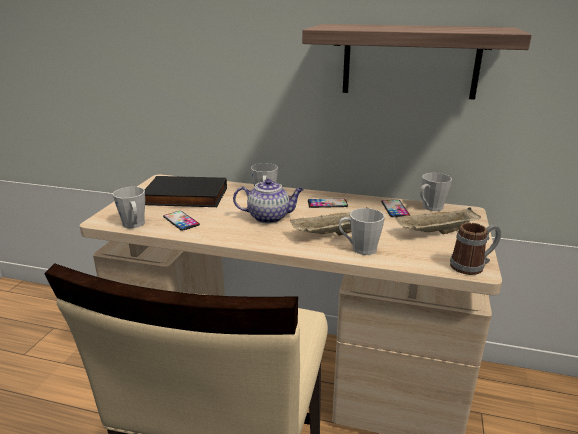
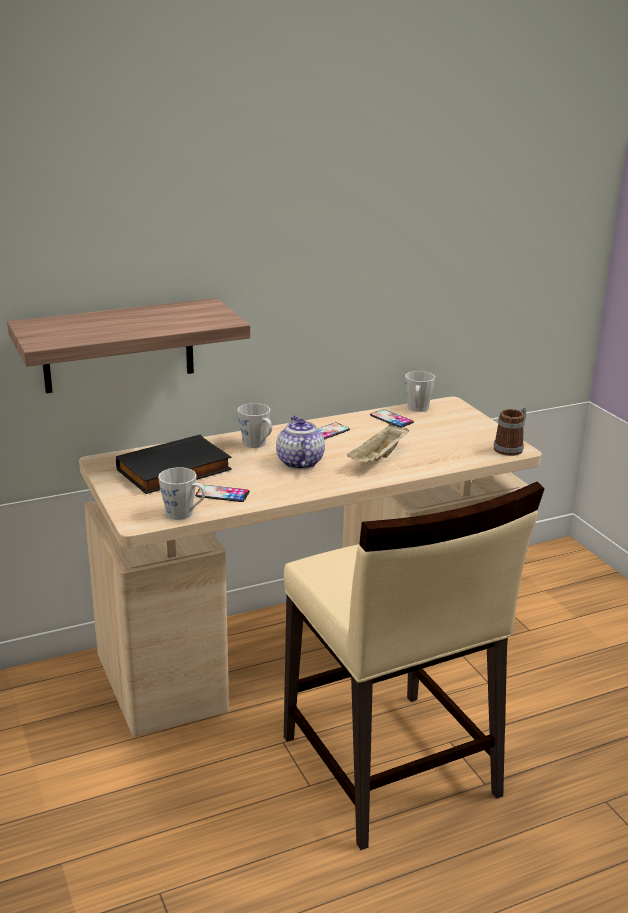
camera: 40 degrees left, 0 degrees up
(269, 217) = (299, 462): teapot -> teapot turned 60 degrees counterclockwise
(359, 248) = (418, 463): grey mug -> none
(410, 61) = (378, 263): shelf -> shelf (118, 346)
(435, 233) = (452, 430): beige tray -> none

